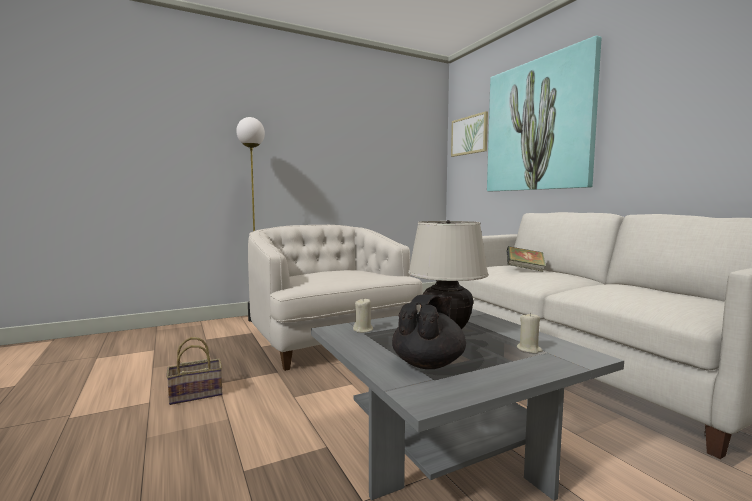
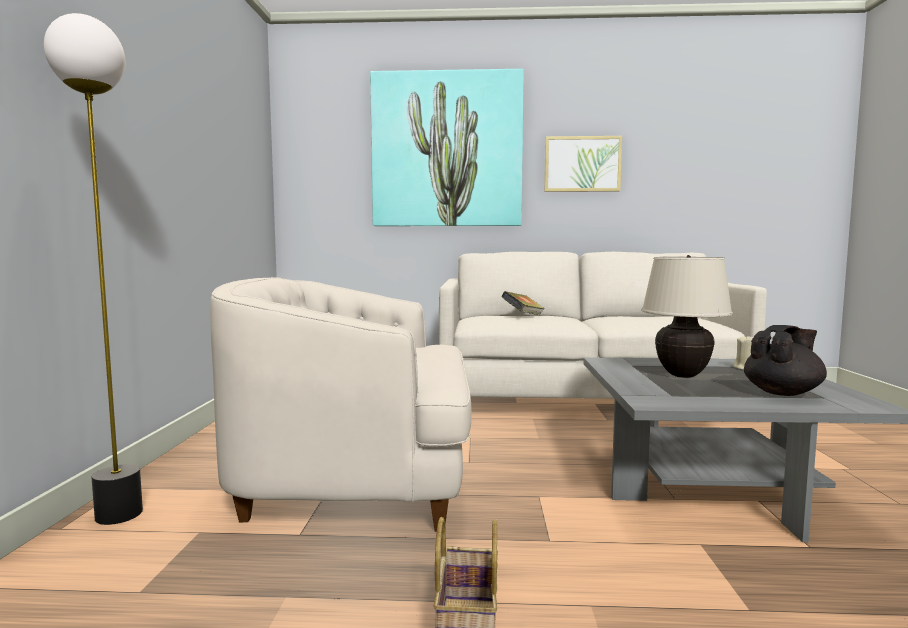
camera: 60 degrees left, 0 degrees up
(363, 330) = (659, 394): beige candle -> none
(428, 364) = (783, 393): black teapot -> black teapot turned 90 degrees clockwise
(469, 135) = (324, 144): picture -> picture (582, 164)

